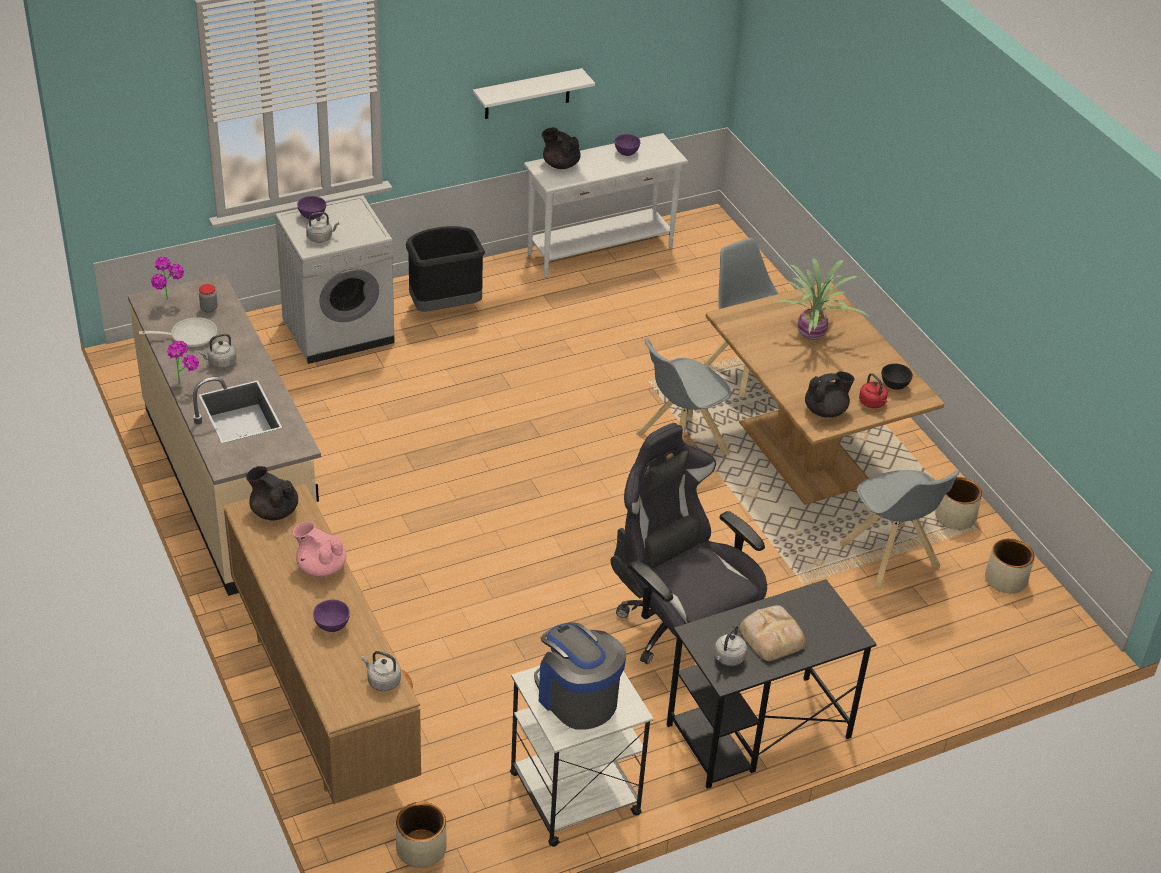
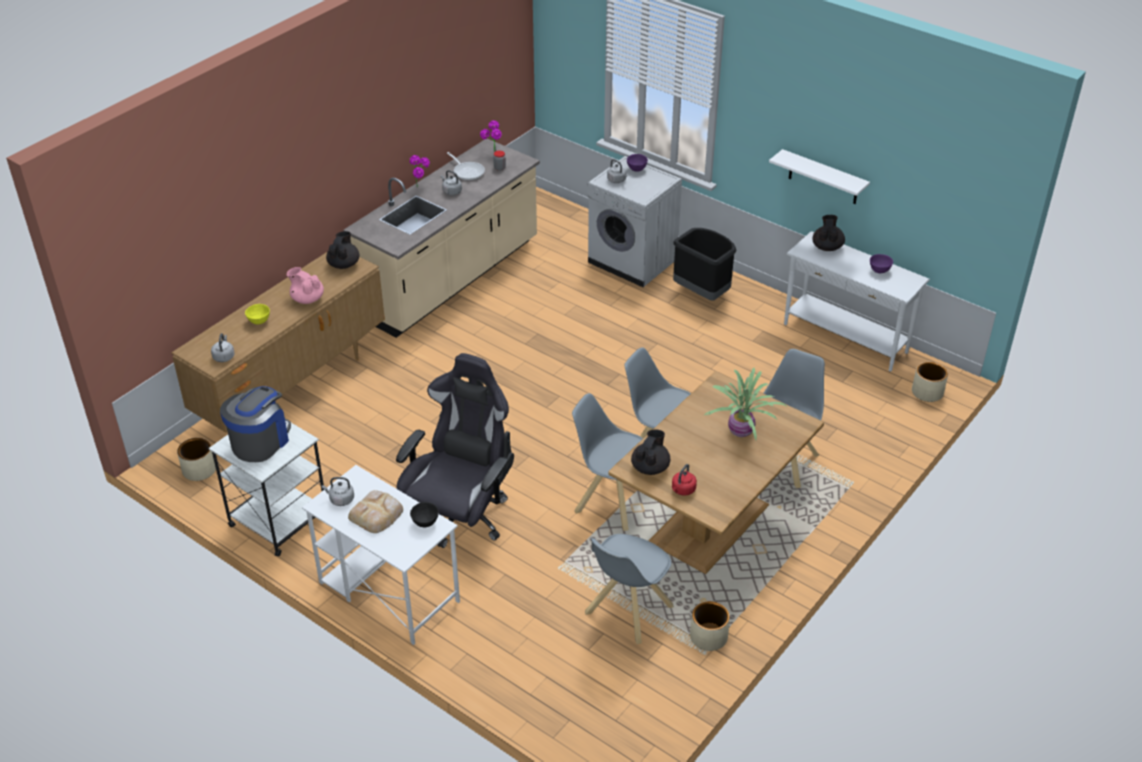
camera: 65 degrees right, 0 degrees up
(321, 567) = (307, 299): pink teapot -> pink teapot turned 60 degrees counterclockwise
(332, 626) = (259, 321): purple bowl -> yellow bowl
(727, 506) = (611, 500): none -> grey chair
(757, 732) = (388, 591): black desk -> white desk
(826, 411) = (650, 467): black teapot -> black teapot turned 105 degrees counterclockwise
(894, 386) = (717, 496): black bowl -> black bowl (425, 523)
(1006, 579) = (656, 691): beige planter -> beige planter (927, 392)

